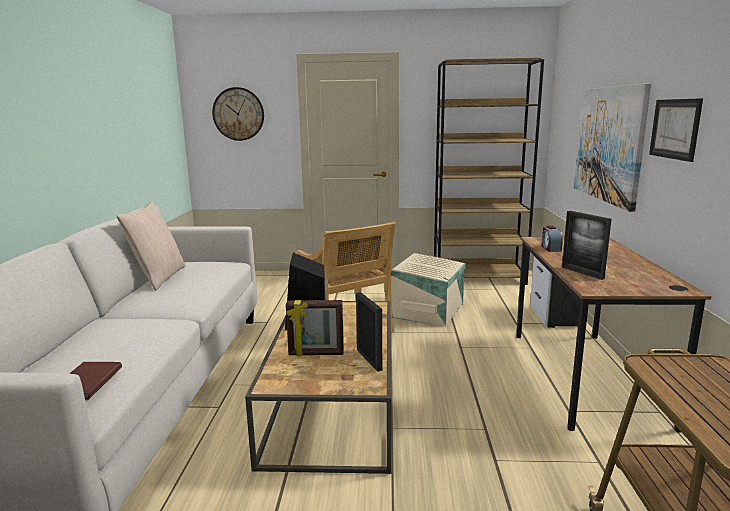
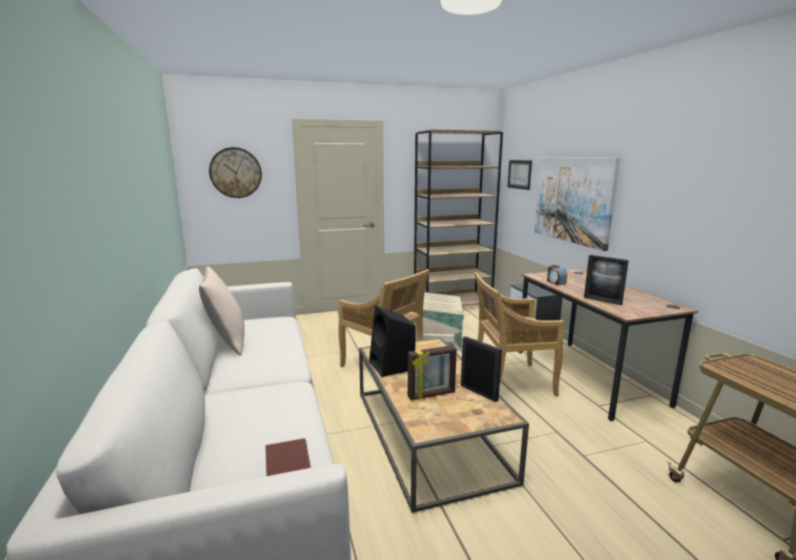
camera: 20 degrees left, 0 degrees up
(477, 366) = (510, 381): none -> beige chair
(675, 129) = (648, 192): picture -> picture (519, 174)

